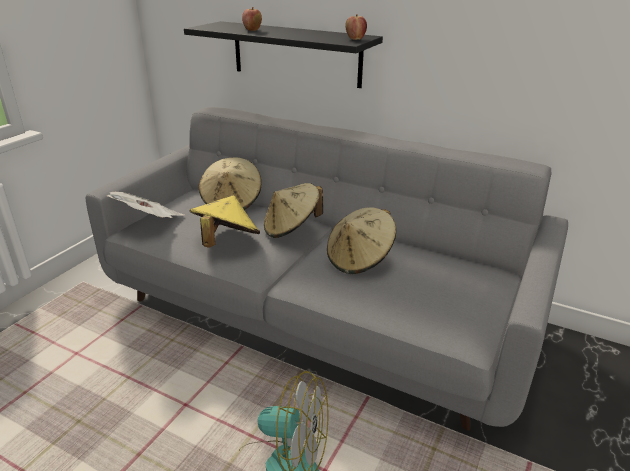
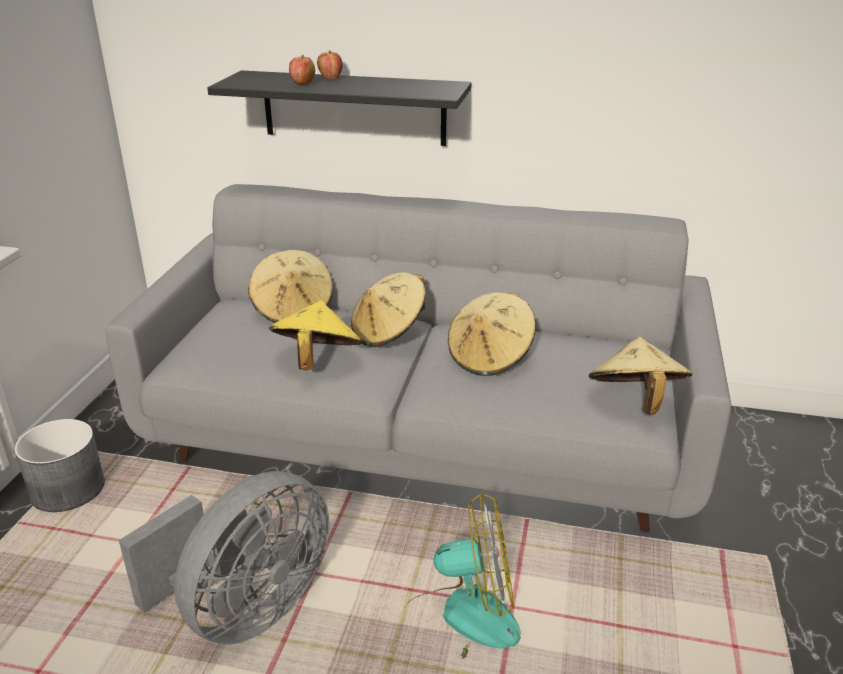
camera: 15 degrees left, 0 degrees up
(58, 306) = (68, 489): none -> grey planter
(125, 423) = (246, 610): none -> grey fan
(149, 221) = (197, 349): newspaper -> none
(355, 39) = (445, 89): apple -> apple (330, 78)
(466, 316) = (635, 402): none -> beige hat

